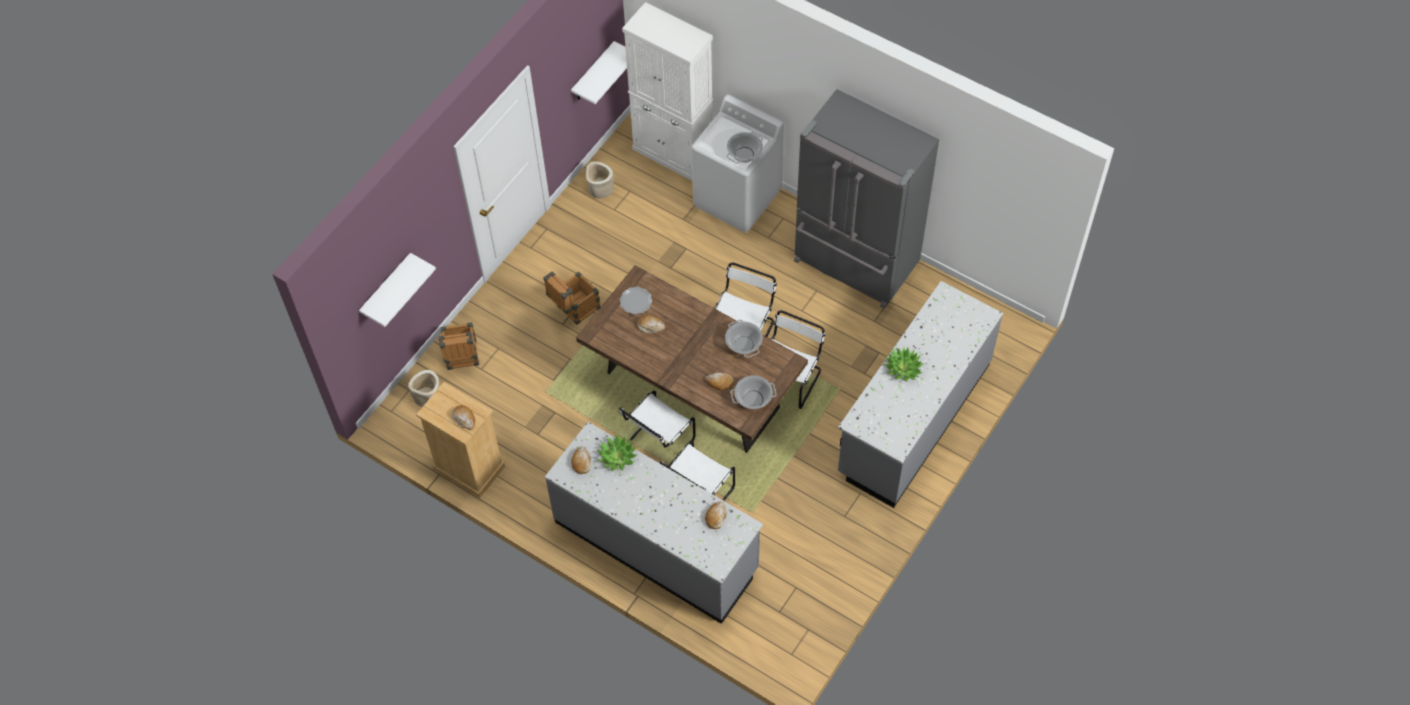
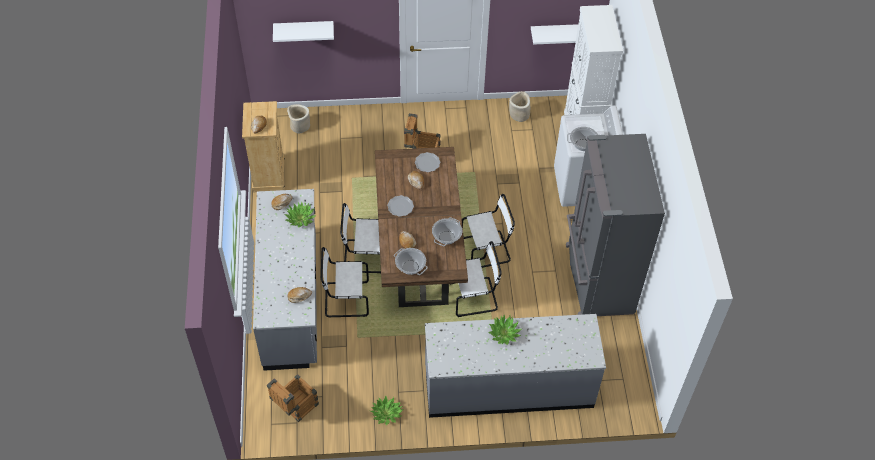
camera: 50 degrees right, 5 degrees down
(462, 359) = (339, 125): crate -> crate (295, 407)
(670, 360) = (400, 207): none -> plate
(860, 541) = (386, 413): none -> potted plant

